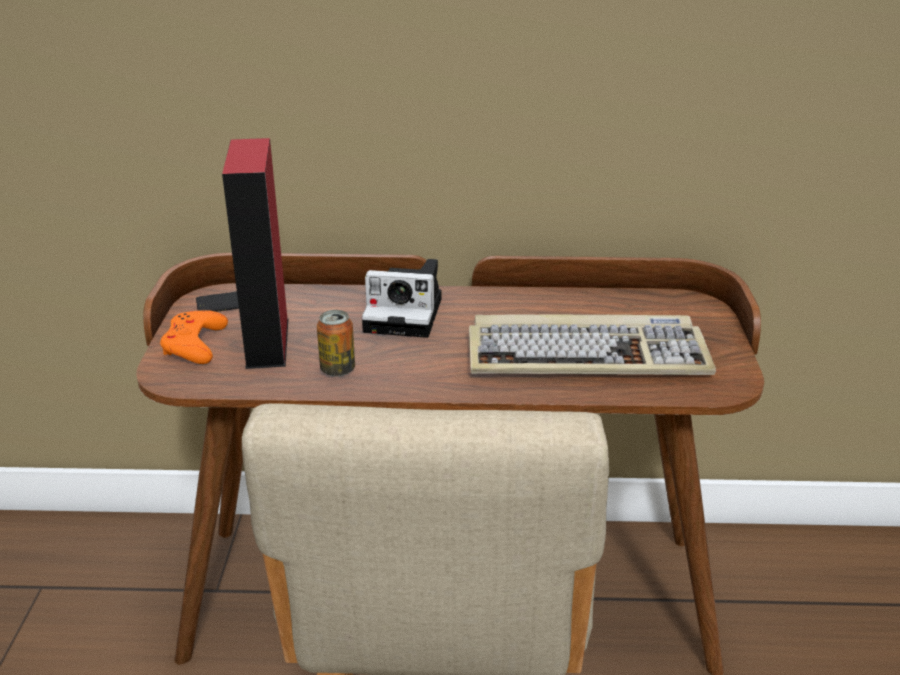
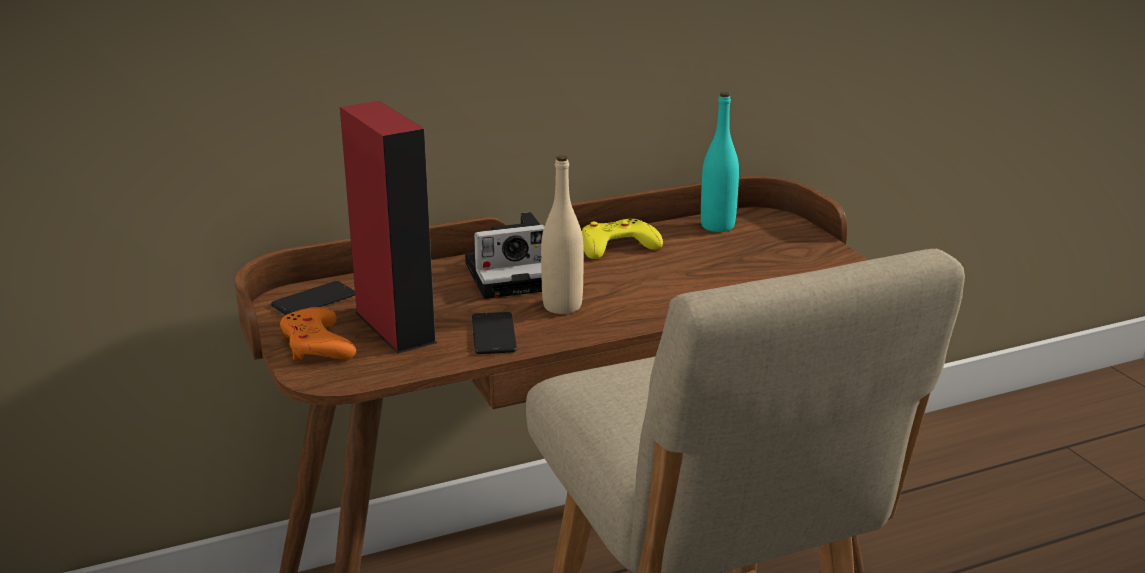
camera: 25 degrees left, 5 degrees down
(337, 369) = (494, 334): can -> phone
(420, 356) = (562, 306): none -> beige bottle
(525, 305) = (617, 246): none -> yellow game controller
(587, 354) = (712, 273): keyboard -> none
(639, 304) = (717, 226): none -> turquoise bottle

